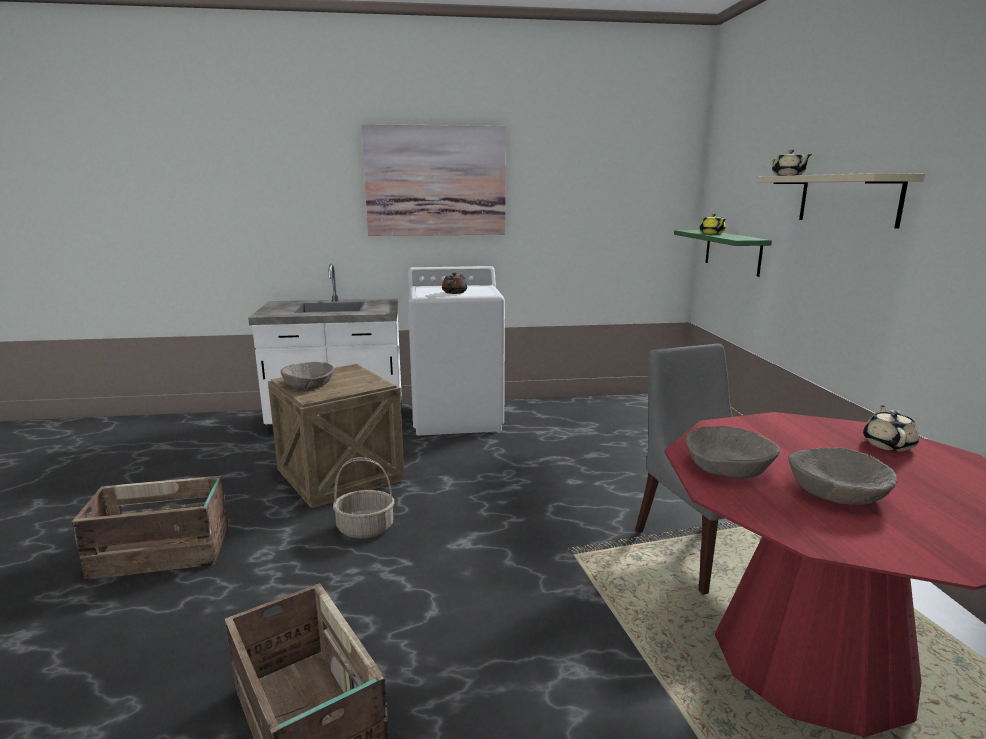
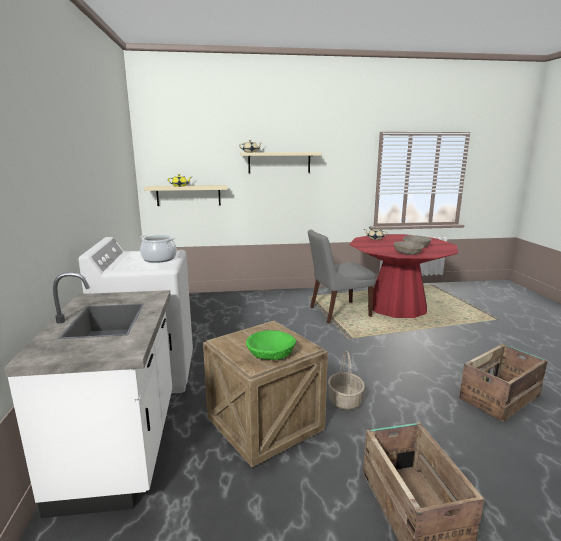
camera: 90 degrees left, 0 degrees up
(308, 384) = (271, 353): beige bowl -> green bowl
(436, 181) = (70, 160): picture -> none
(455, 292) = (159, 259): brown teapot -> cooking pot
(732, 251) = (188, 195): green shelf -> beige shelf

